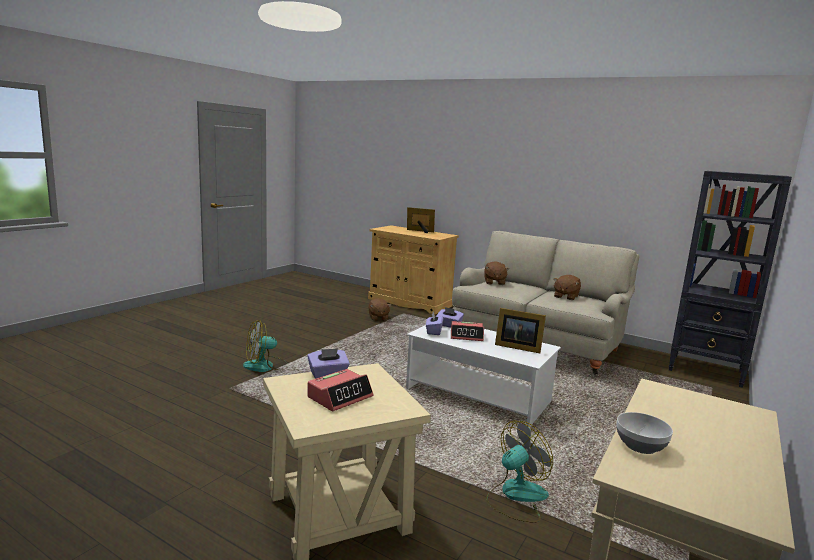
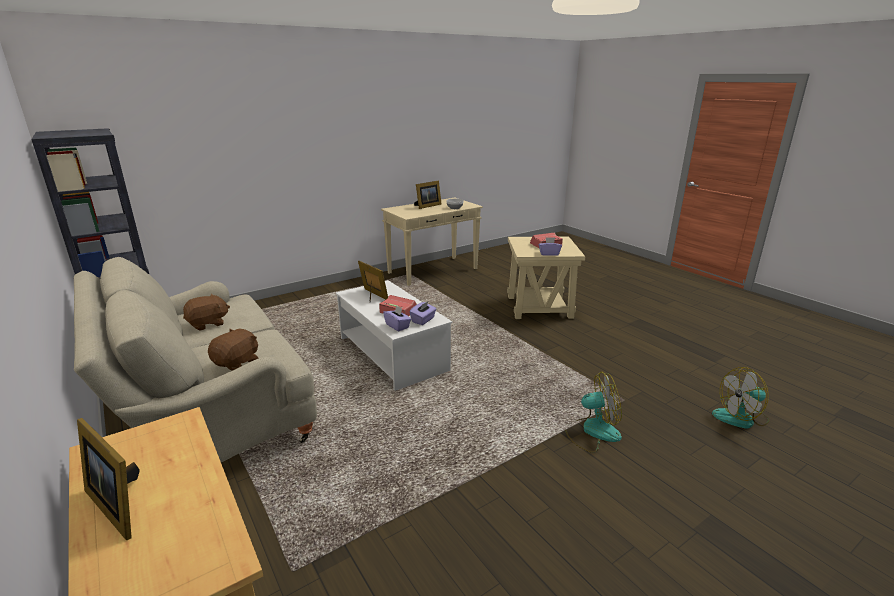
camera: 155 degrees left, 10 degrees up
(378, 317) = (363, 560): brown plush toy -> none
(516, 497) = (446, 299): fan -> fan (741, 417)
(720, 444) = (427, 206): none -> picture frame

